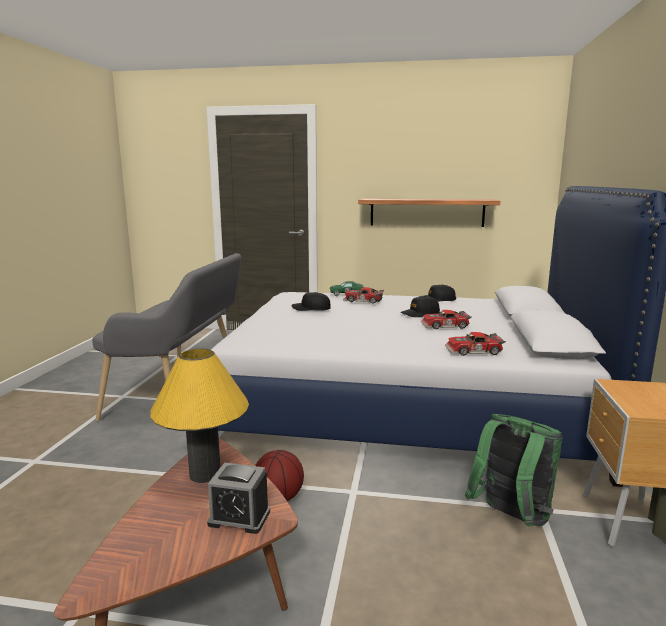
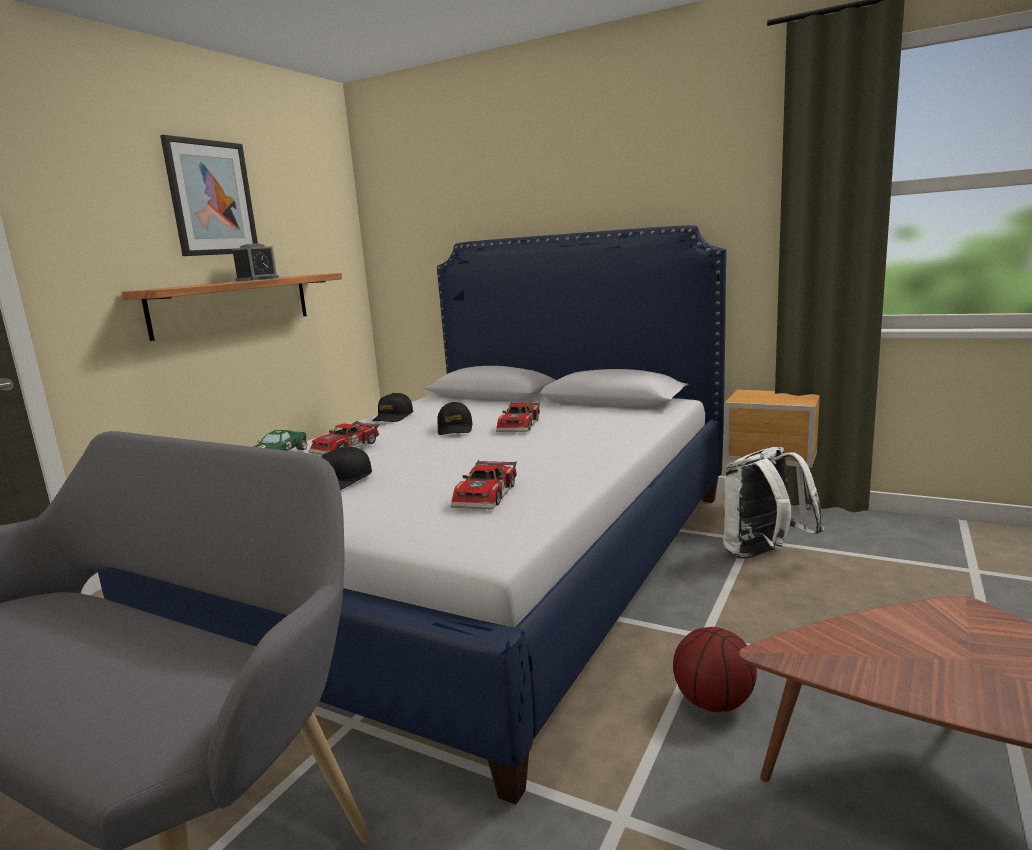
camera: 70 degrees left, 0 degrees up
(205, 474) = (872, 660): yellow table lamp -> none
(239, 517) = (980, 633): alarm clock -> alarm clock (257, 279)
(427, 149) = (211, 198): none -> picture
(474, 351) = (629, 424): toy car -> toy car (488, 495)
(510, 518) = (764, 555): green backpack -> white backpack

